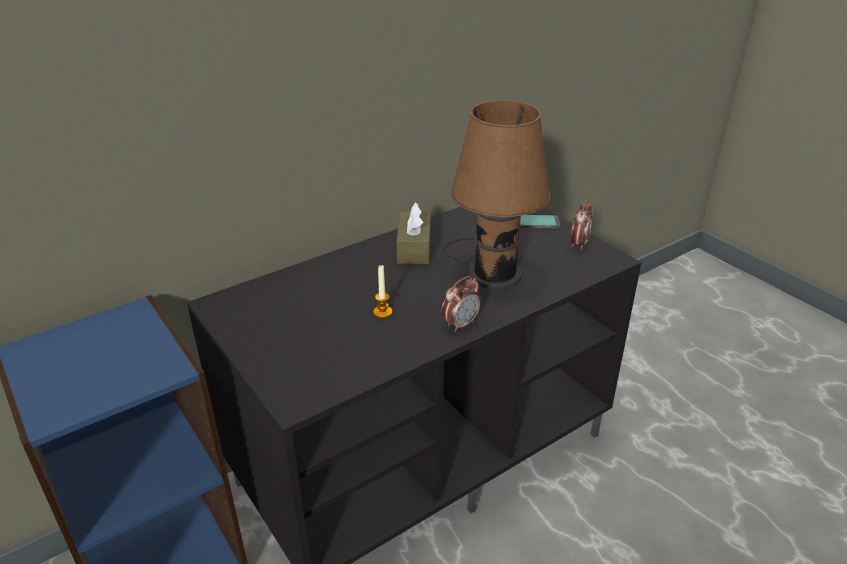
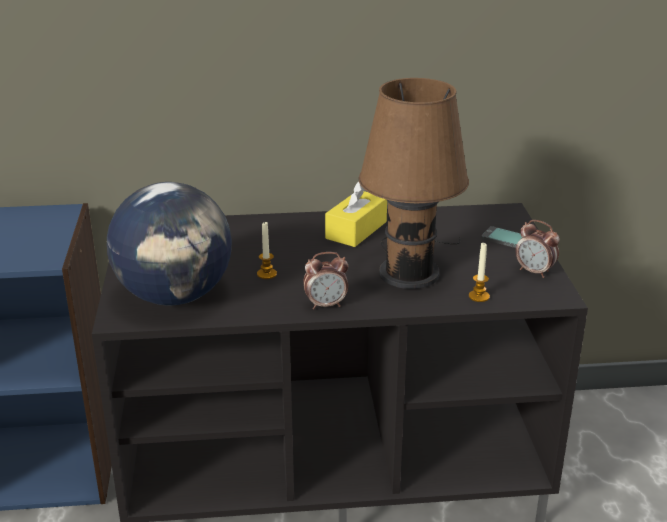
camera: 30 degrees right, 5 degrees down
(324, 362) = (175, 297): none -> globe
(414, 248) = (356, 230): brown tissue box -> yellow tissue box
(563, 277) = (479, 296): none -> candle
(579, 244) = (534, 272): alarm clock -> alarm clock turned 75 degrees clockwise

